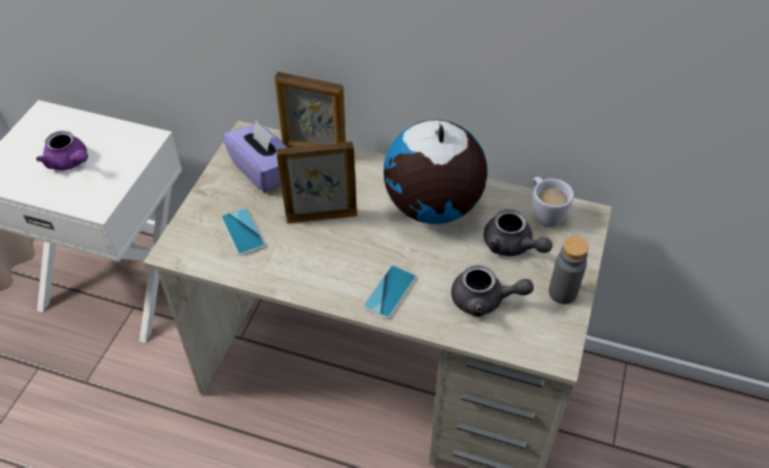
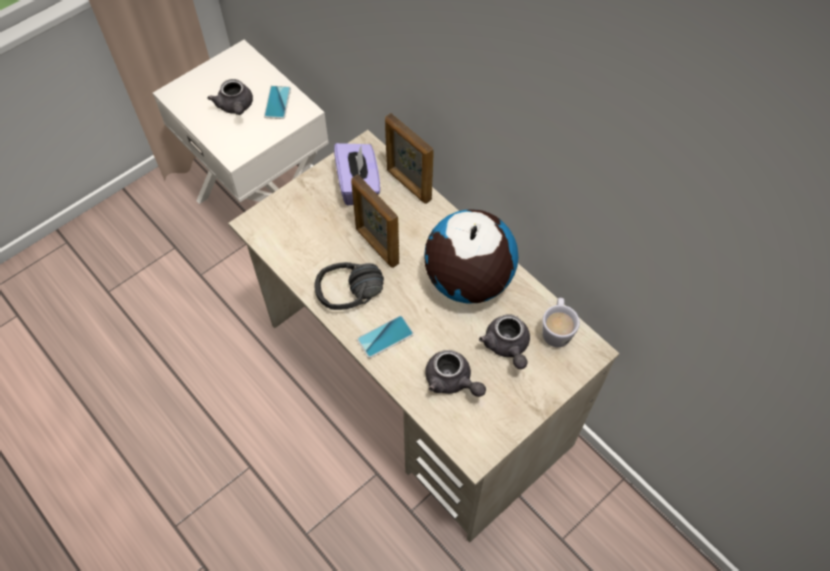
camera: 30 degrees right, 10 degrees up
(70, 162) = (236, 107): purple teapot -> grey teapot
(243, 232) = (311, 232): phone -> phone (277, 102)
(321, 216) = (376, 246): picture frame -> picture frame turned 150 degrees counterclockwise
(332, 275) = (352, 300): none -> black headphones
(562, 292) = (518, 407): grey bottle -> none

